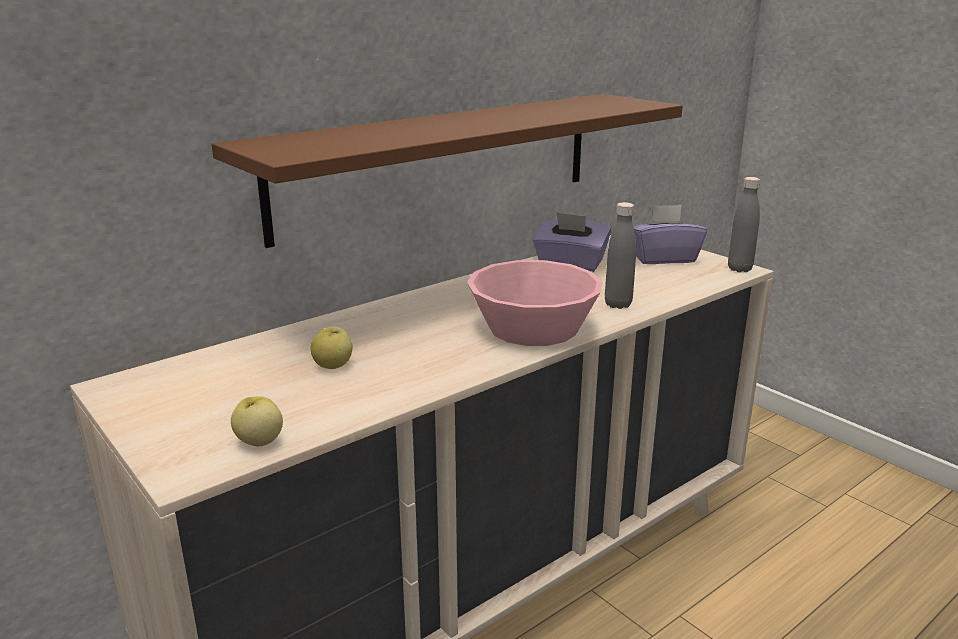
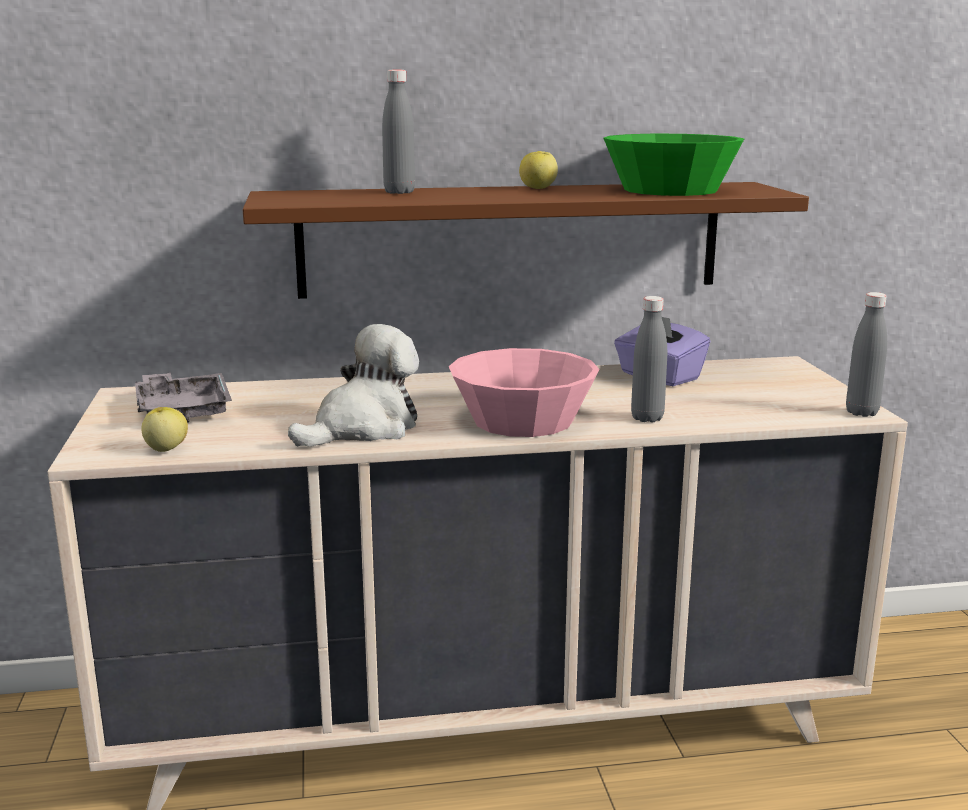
camera: 30 degrees right, 5 degrees down
(211, 392) = (182, 411): none -> grey tray
(334, 365) = (299, 413): apple -> apple (539, 188)
(369, 130) = (399, 192): none -> grey bottle
(418, 368) = (364, 429): none -> plush toy
(577, 107) = (670, 190): none -> green bowl
(663, 258) = (782, 388): purple tissue box -> none

